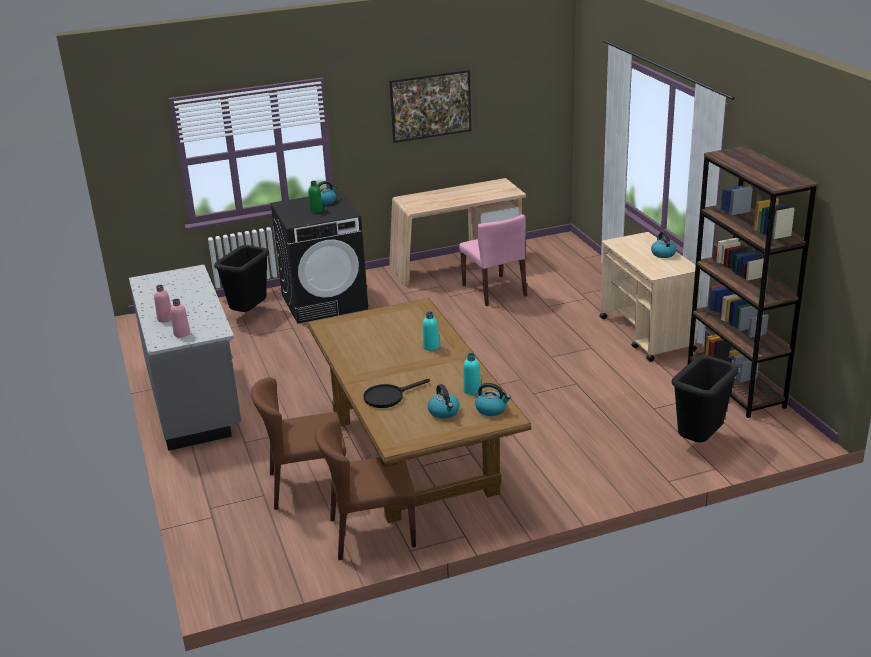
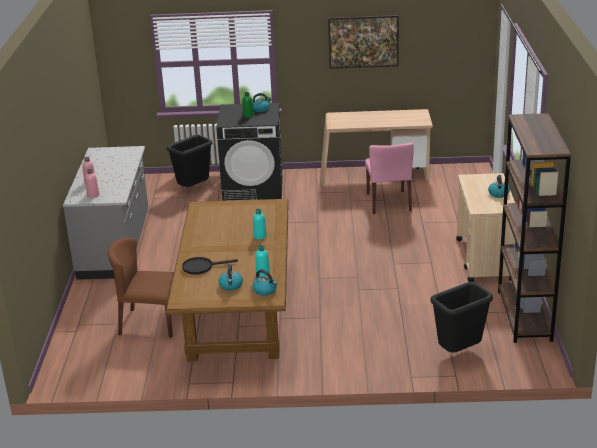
camera: 20 degrees right, 0 degrees up
(371, 533) = (171, 365): brown chair -> none

